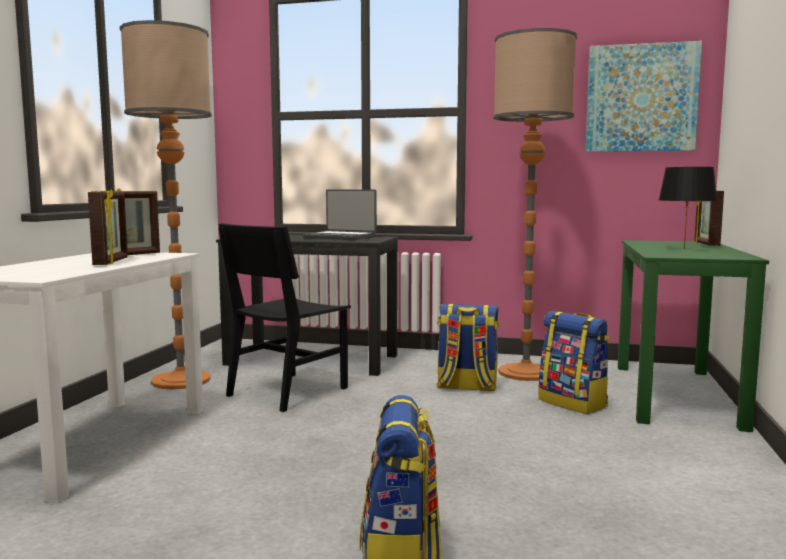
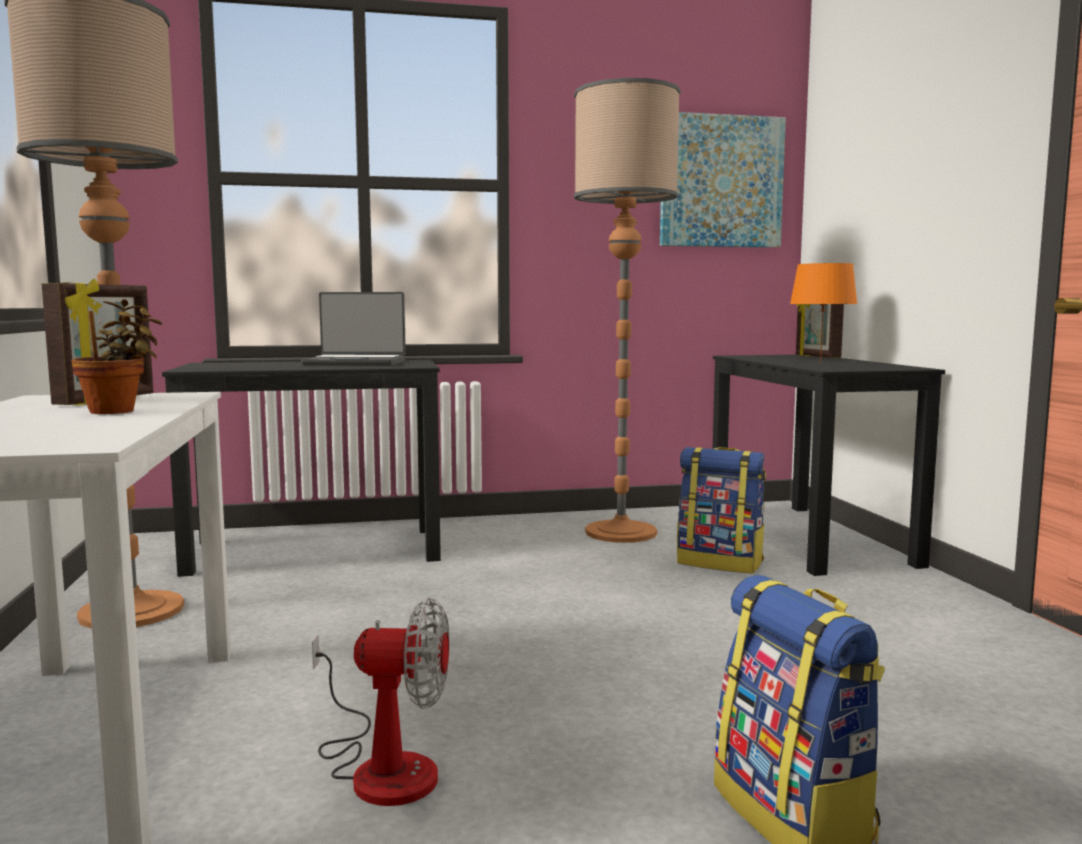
camera: 25 degrees left, 0 degrees up
(112, 262) = (118, 411): picture frame -> potted plant
(209, 481) = (382, 766): none -> fan
(287, 391) = (335, 602): black chair -> none
(466, 387) = (574, 560): backpack -> none
(675, 395) = (807, 537): green desk -> black desk
(684, 249) = (820, 362): black table lamp -> orange table lamp

